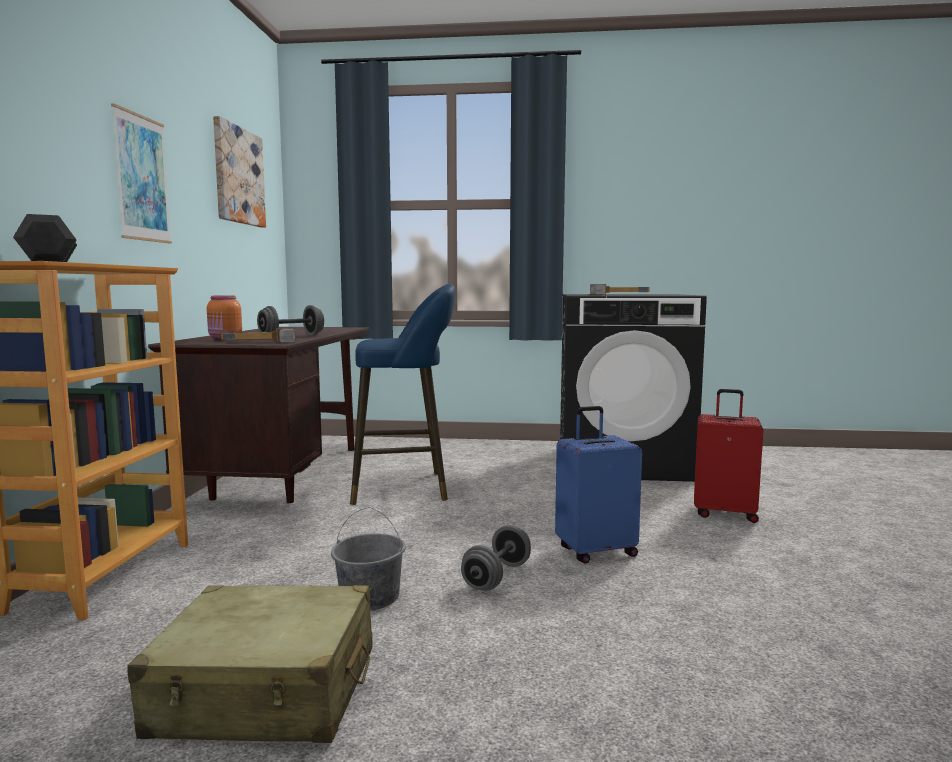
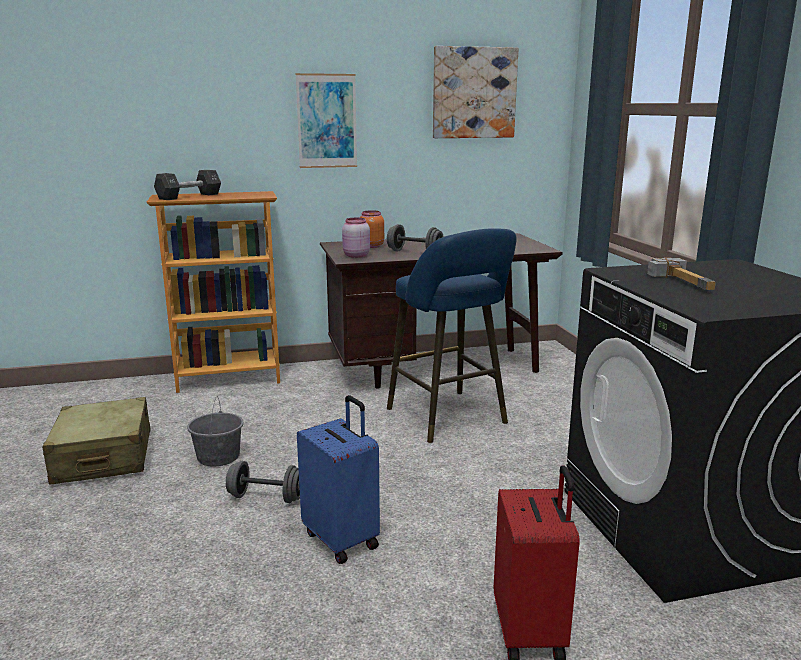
camera: 70 degrees right, 10 degrees up
(262, 342) = (355, 255): hammer -> pink jar

